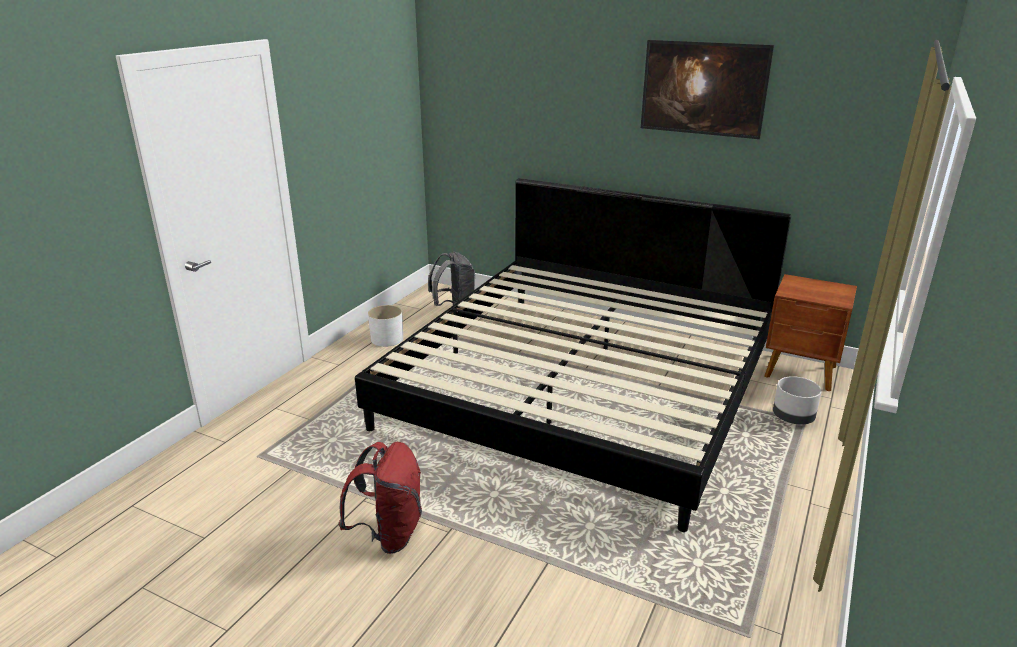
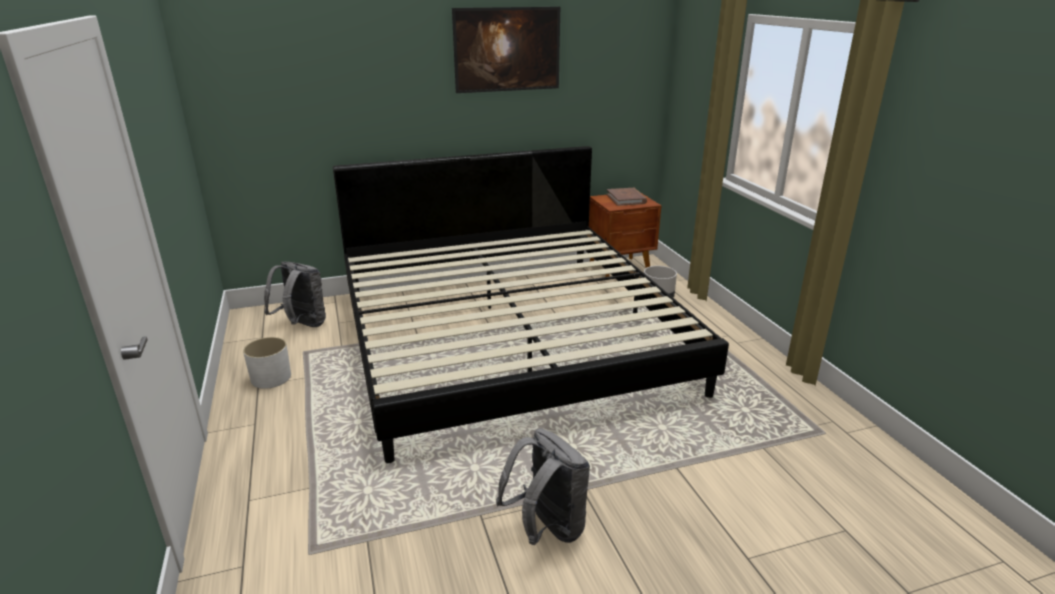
camera: 45 degrees left, 0 degrees up
(389, 534) = (547, 528): red backpack -> grey backpack
(821, 289) = (626, 199): none -> brown book

